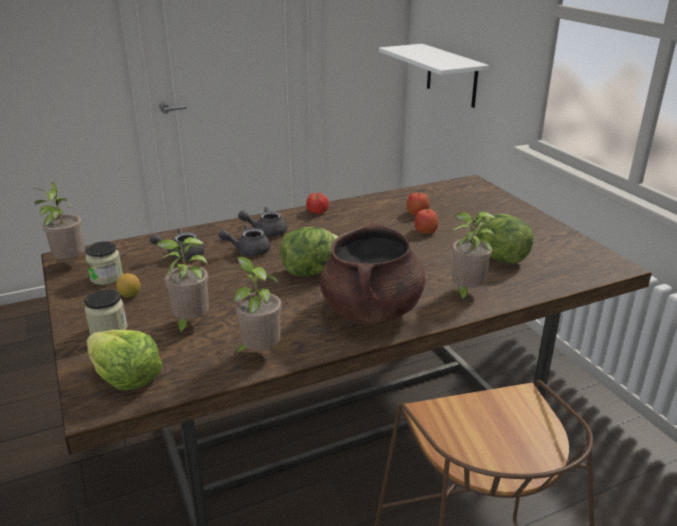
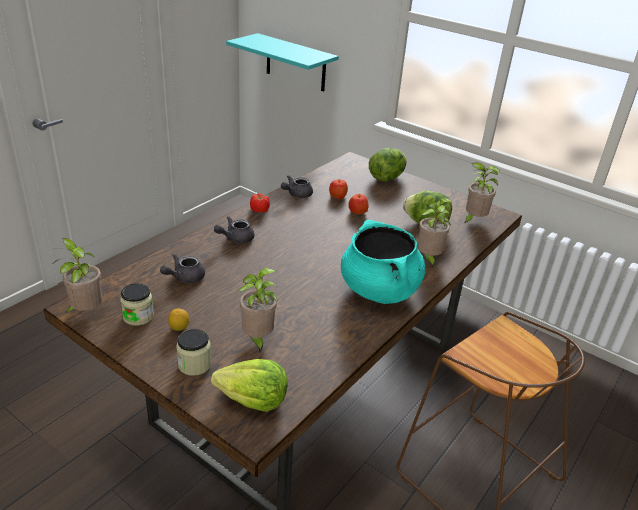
camera: 30 degrees left, 5 degrees up
(248, 250) = (238, 260): grey teapot -> grey teapot (296, 194)
(258, 353) = (333, 348): potted plant -> potted plant (473, 220)
(311, 272) = (307, 268): lettuce -> lettuce (386, 178)
(371, 311) = (379, 290): brown cooking pot -> turquoise cooking pot
(451, 75) = (295, 63): white shelf -> turquoise shelf

